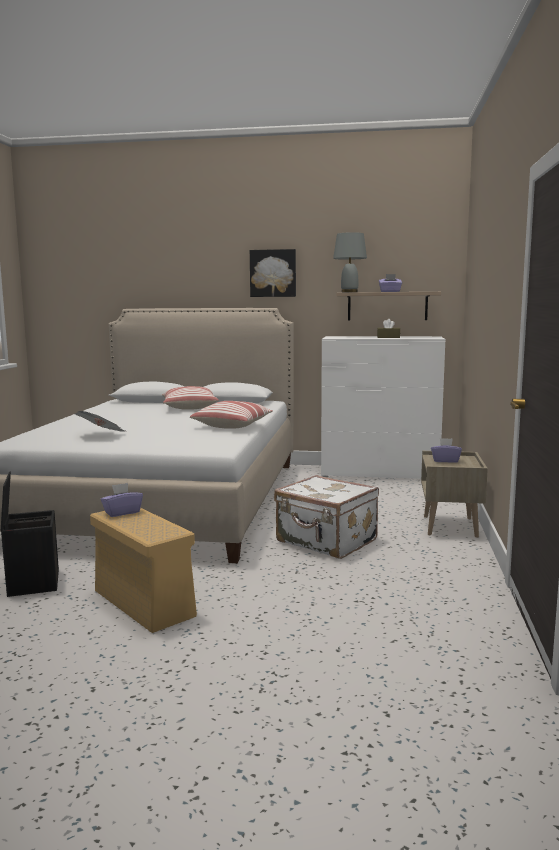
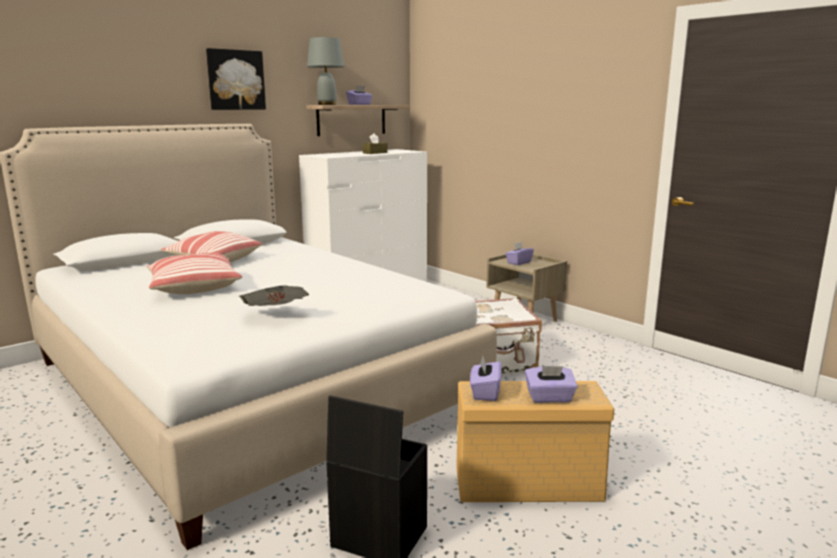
camera: 50 degrees left, 5 degrees up
(137, 527) = (549, 398): none -> purple tissue box
(232, 425) = (353, 269): pillow -> pillow (193, 287)

